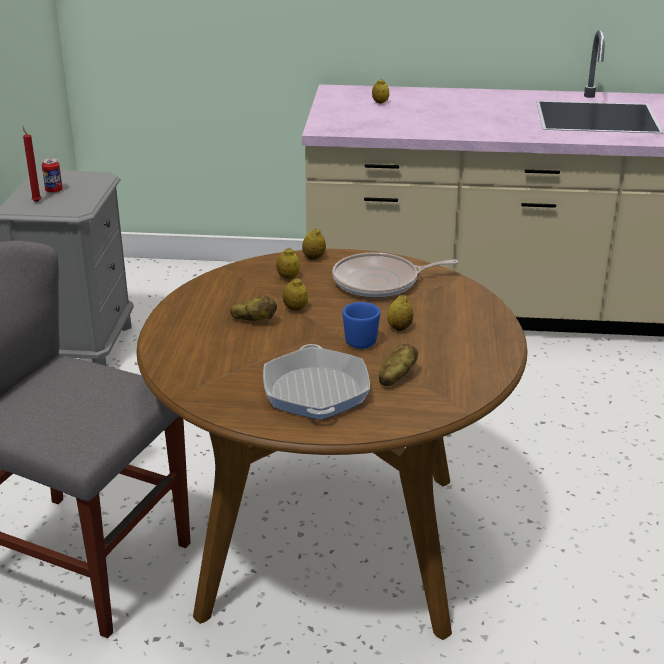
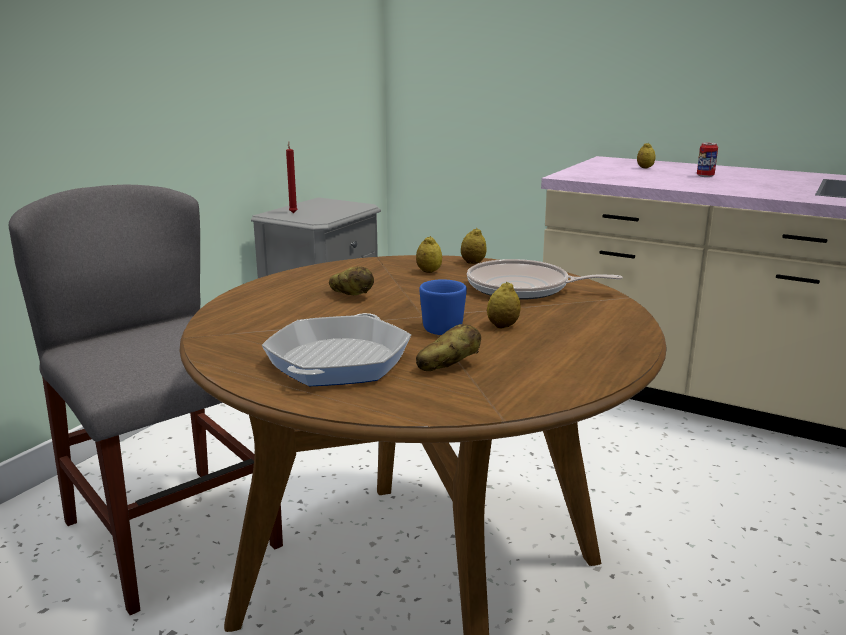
camera: 25 degrees right, 10 degrees down
(54, 191) = (315, 209): can -> can (705, 176)
(295, 309) = (405, 294): lemon -> none

